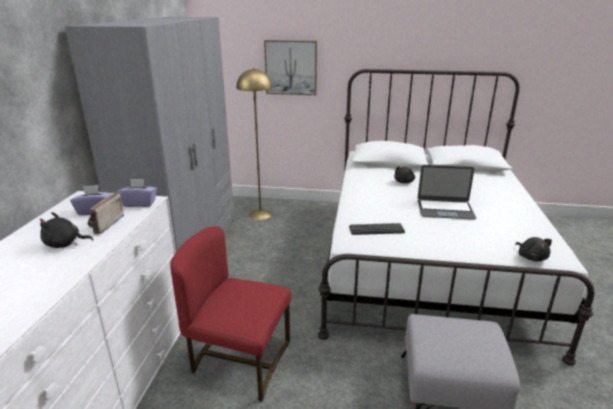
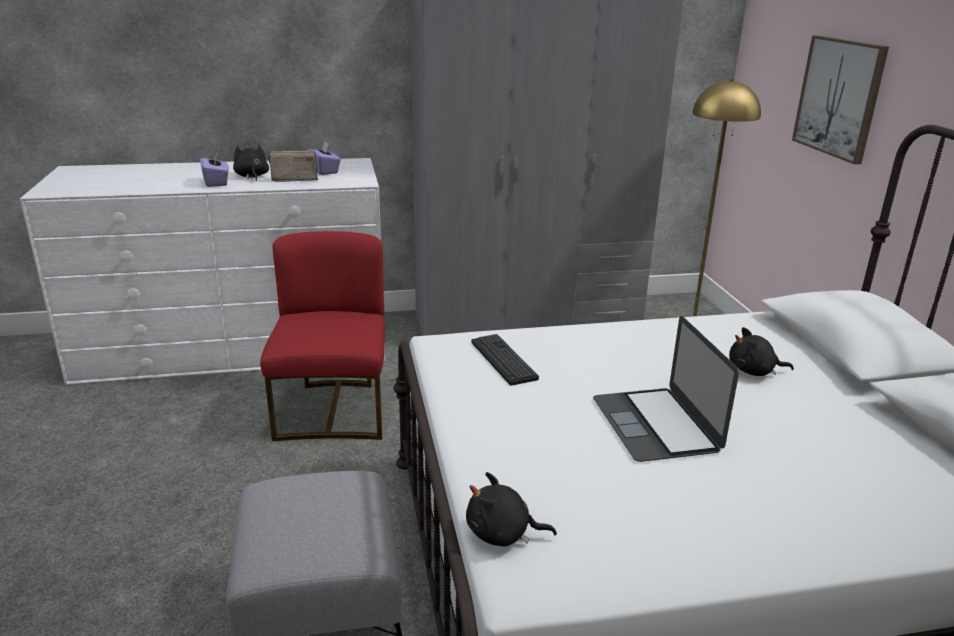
camera: 70 degrees right, 0 degrees up
(140, 203) = (351, 180): purple tissue box -> purple tissue box (216, 182)
(531, 257) = (502, 534): black plush toy -> black plush toy turned 45 degrees clockwise

